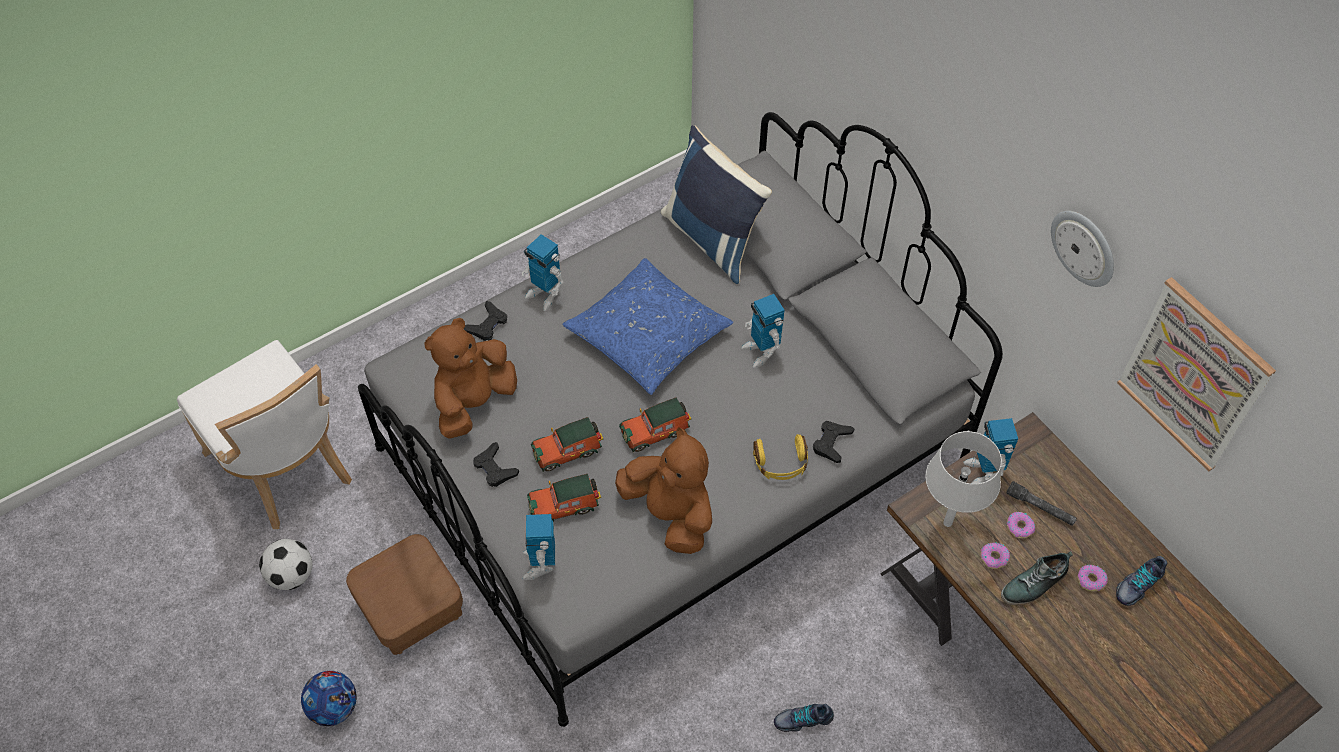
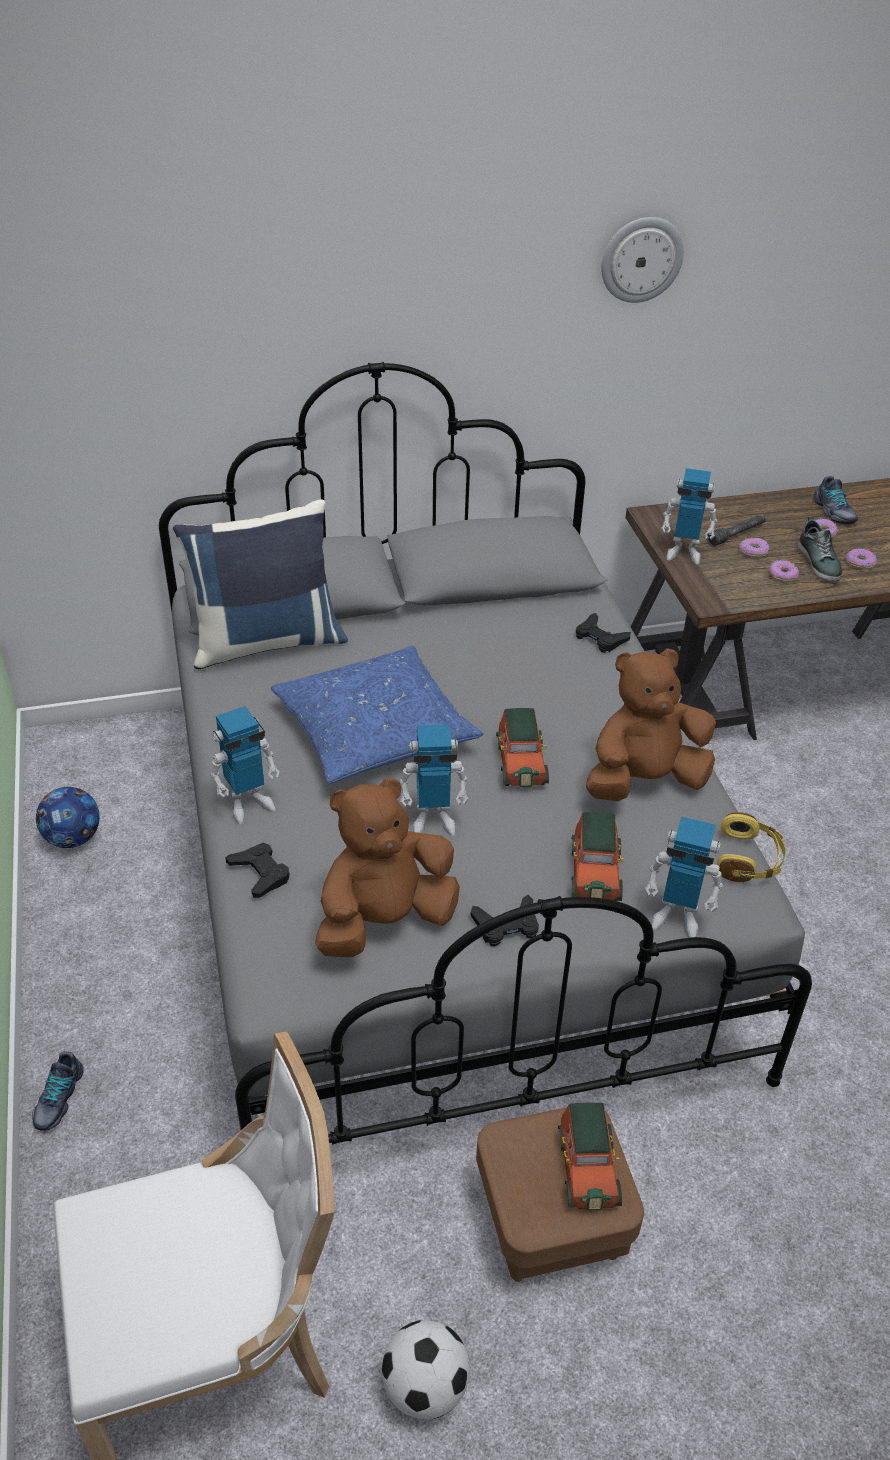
camera: 70 degrees left, 15 degrees down
(334, 708) = (681, 1376): football -> football (73, 838)
(473, 402) = (384, 921): brown plush toy -> brown plush toy turned 90 degrees clockwise
(568, 450) = (512, 846): toy car -> toy car (587, 1165)
(761, 352) = (453, 651): toy robot -> toy robot (433, 820)
(781, 463) = (611, 679): yellow headphones -> yellow headphones (749, 859)
(803, 719) = (814, 864): shoe -> shoe (58, 1098)
(947, 522) = (734, 589): grey table lamp -> none
(1055, 620) = (860, 563): none -> donut
(1193, 375) = (786, 279): picture -> none

